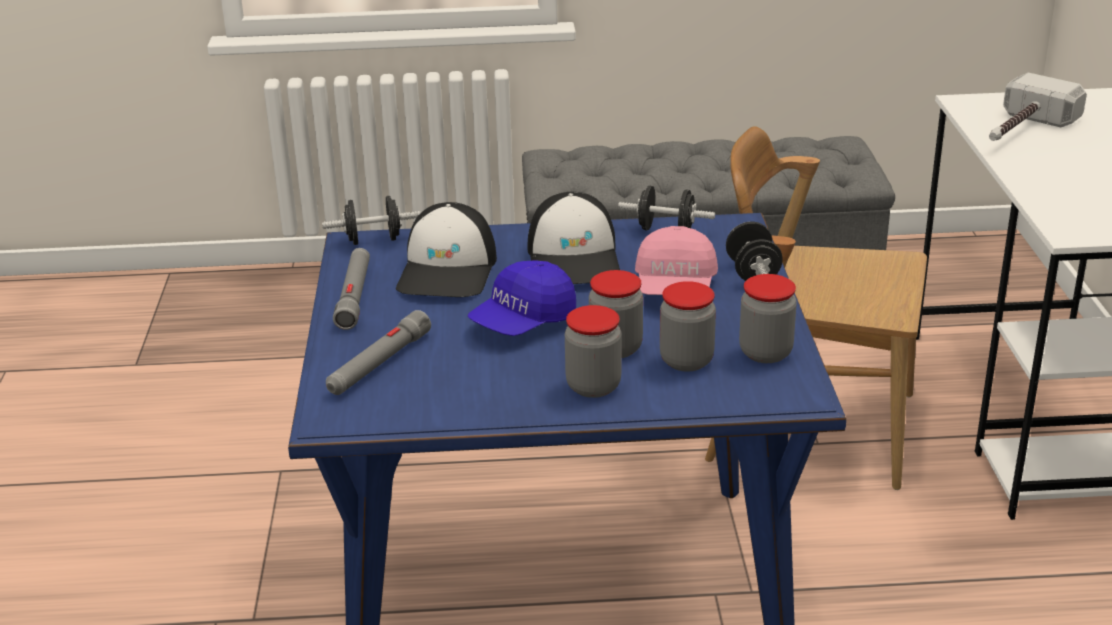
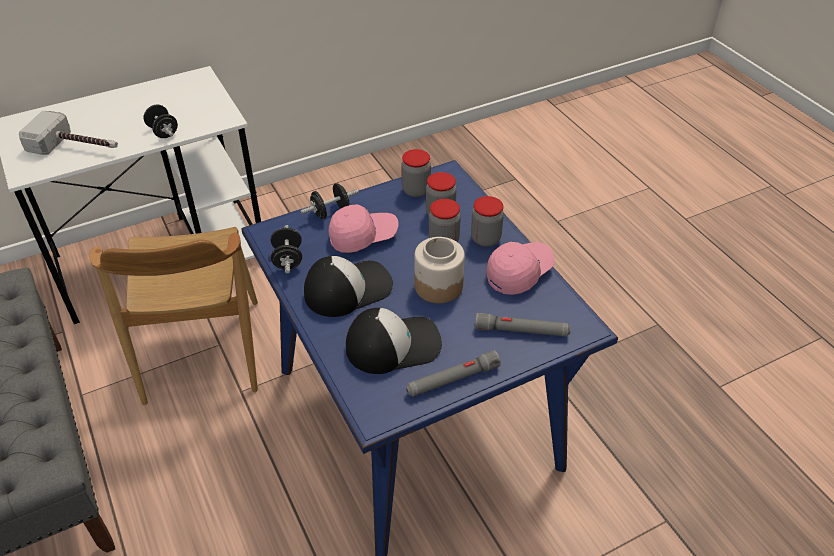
camera: 115 degrees left, 15 degrees up
(373, 240) = (368, 406): black dumbbell -> black dumbbell (163, 132)
(491, 395) = (519, 273): none -> pink cap
(523, 322) = (438, 286): blue cap -> jar

